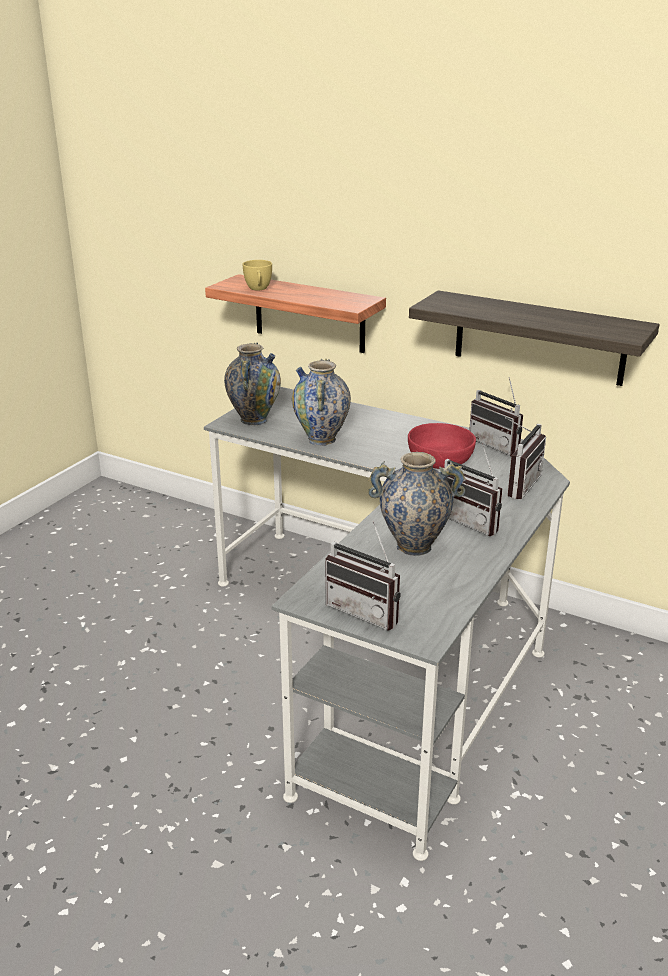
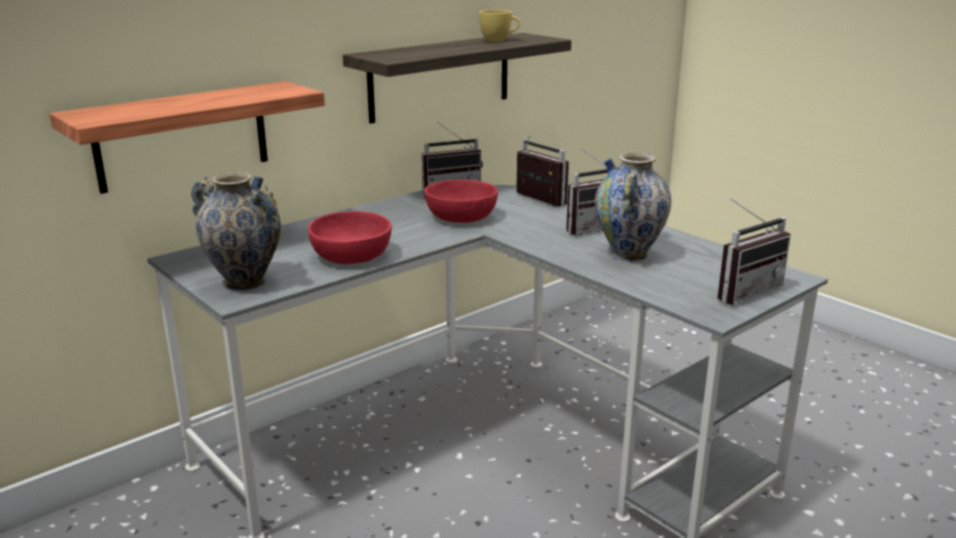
camera: 70 degrees left, 5 degrees down
(258, 289) = (148, 110): yellow cup -> yellow cup (499, 40)
(321, 439) = (352, 256): vase -> red bowl

